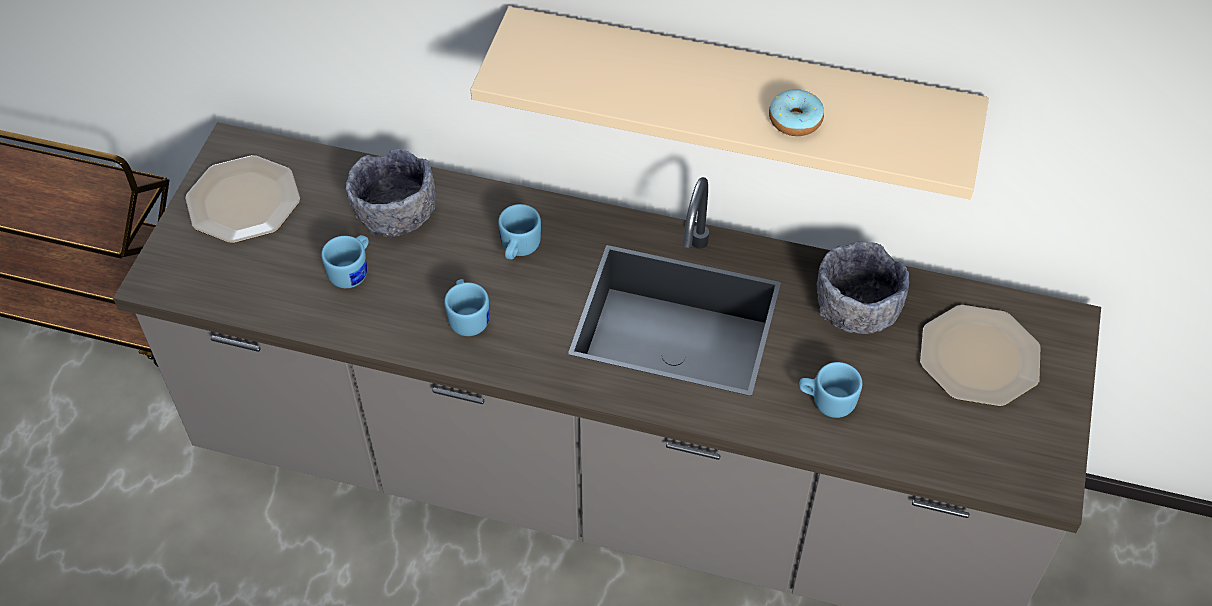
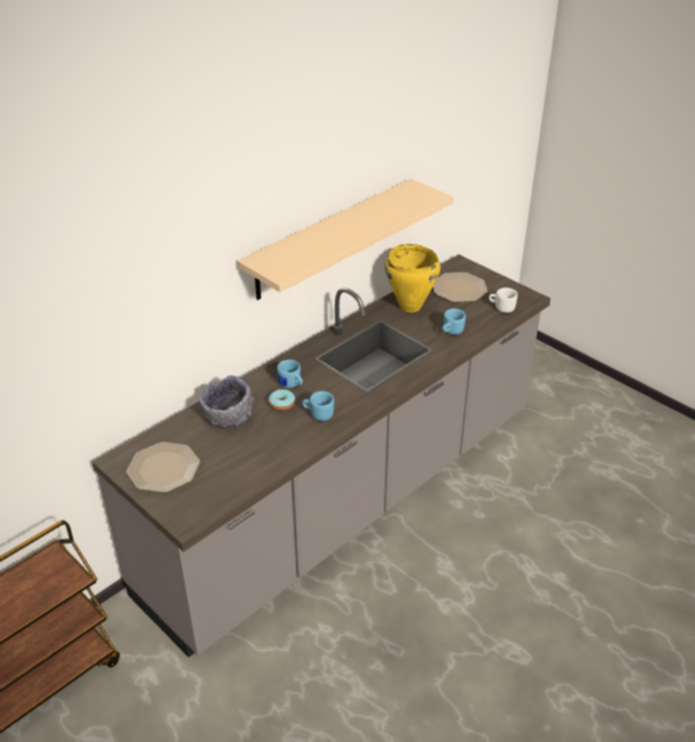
camera: 60 degrees left, 15 degrees down
(353, 271) = (253, 443): blue mug -> none
(795, 120) = (382, 218): donut -> donut (281, 404)
(856, 307) = (410, 306): grey bowl -> yellow cooking pot
(971, 451) = (501, 308): none -> white mug

